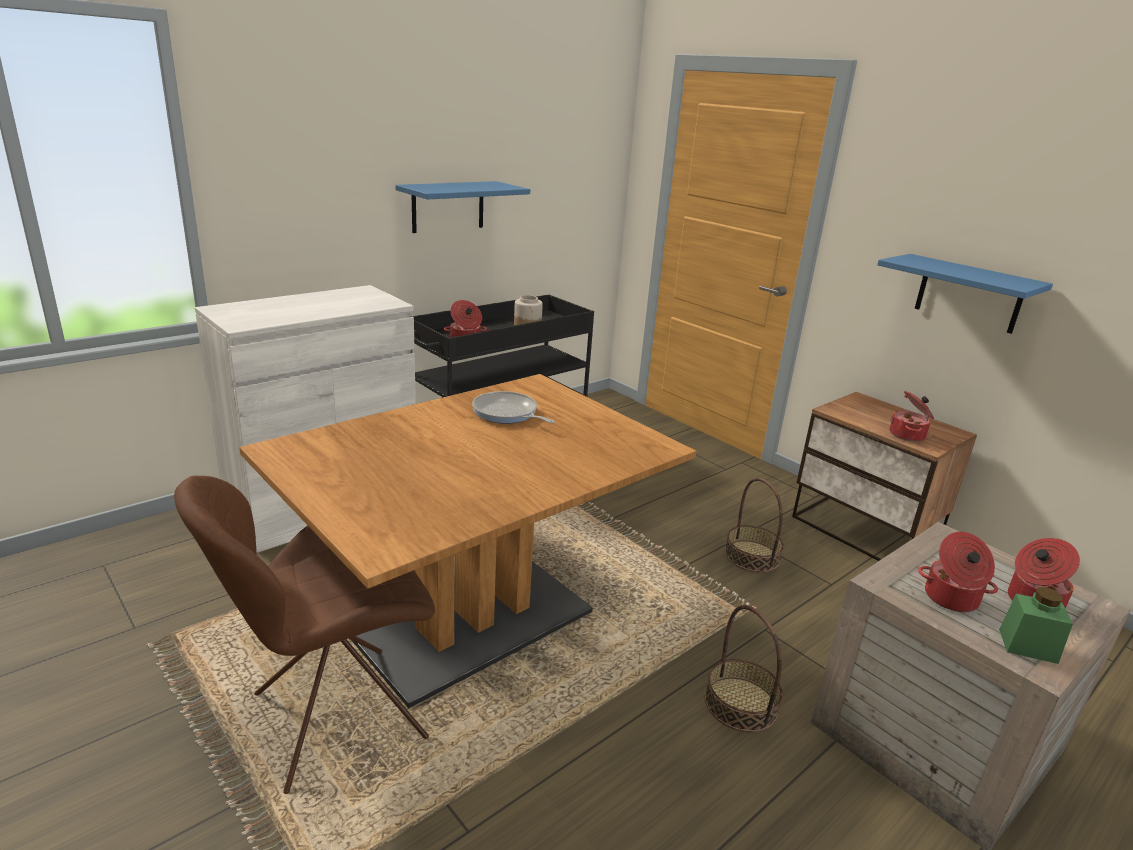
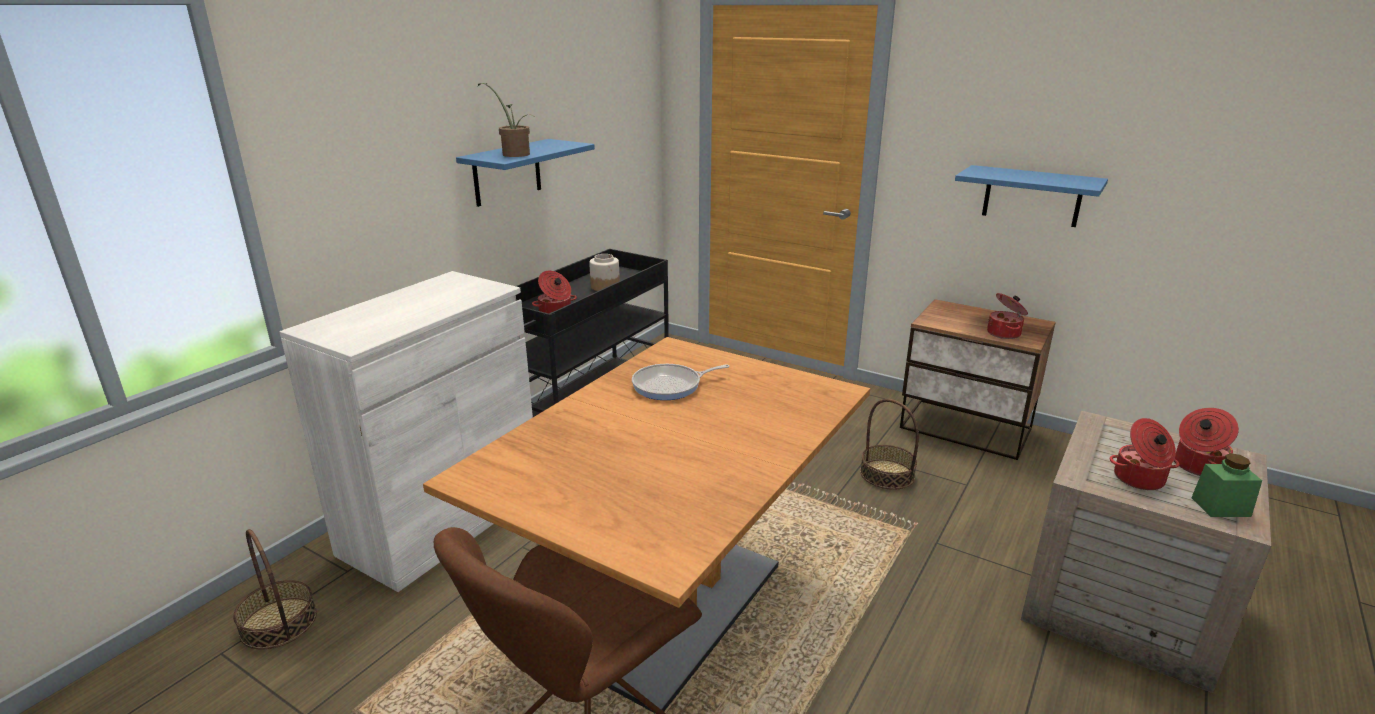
camera: 15 degrees left, 0 degrees up
(446, 188) = (513, 154): none -> potted plant
(507, 413) = (670, 386): frying pan -> frying pan turned 45 degrees counterclockwise
(741, 704) = (956, 619): basket -> basket (279, 623)

